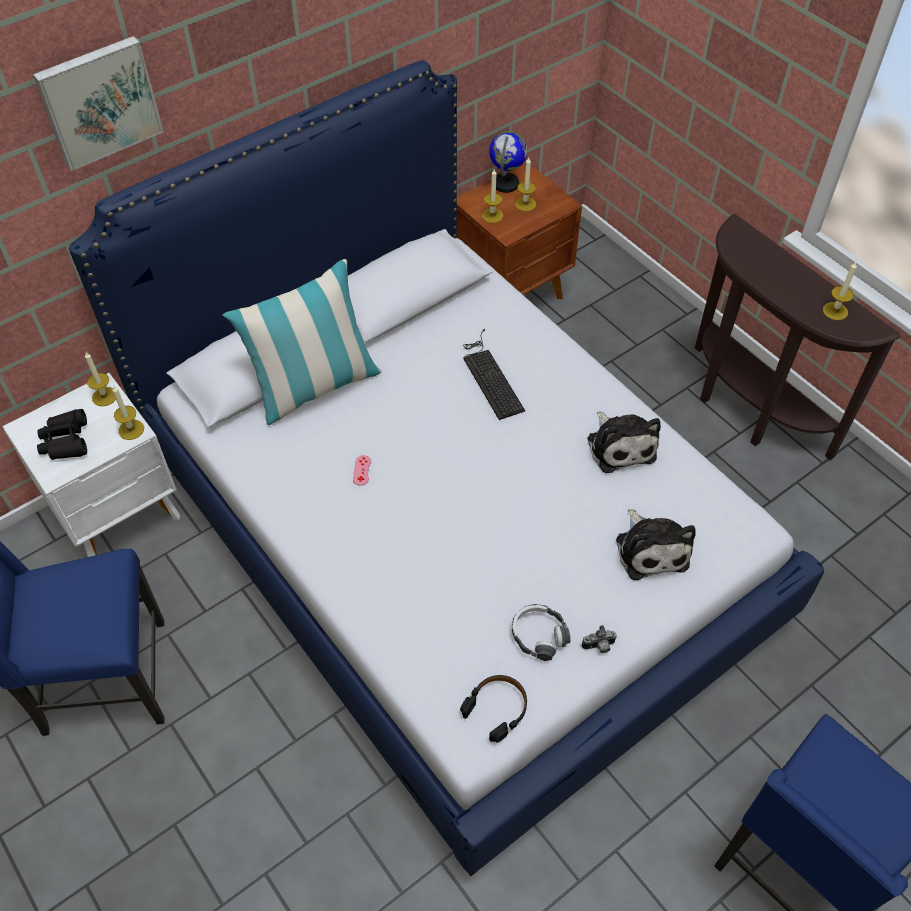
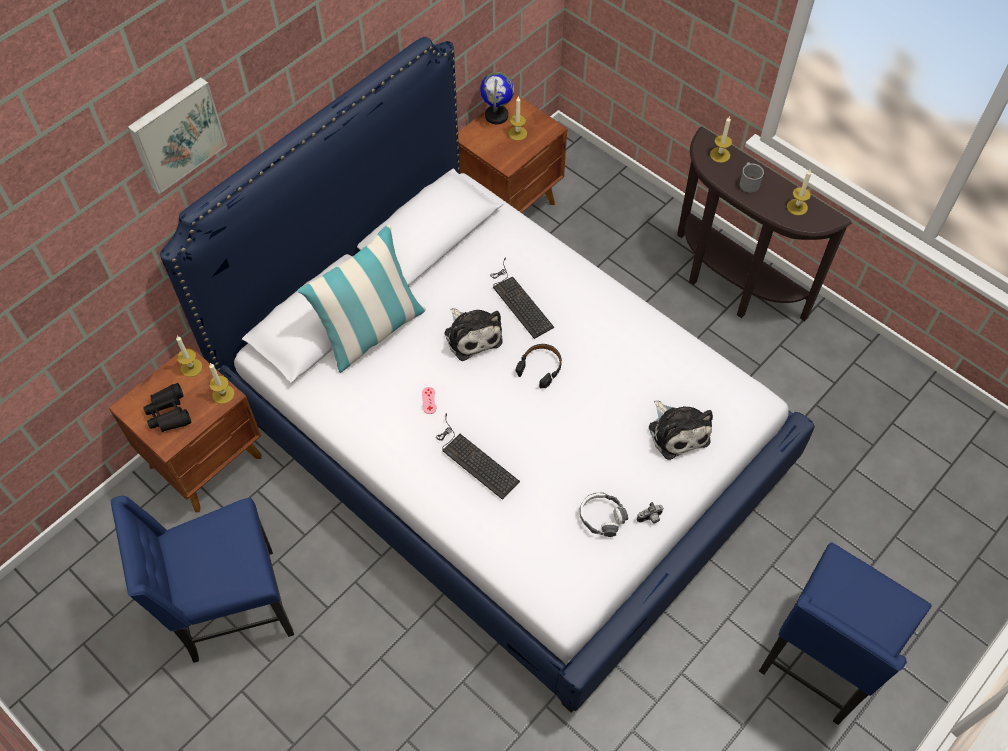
camera: 10 degrees left, 5 degrees up
(120, 514) = (208, 462): white nightstand -> brown nightstand
(398, 543) = (474, 459): none -> keyboard
(492, 215) = (491, 148): candle -> candle (720, 155)
(497, 708) = (580, 581): black headphones -> black headphones (540, 367)
(620, 445) = (638, 346): plush toy -> plush toy (472, 335)
(780, 277) = (748, 182): none -> grey mug

